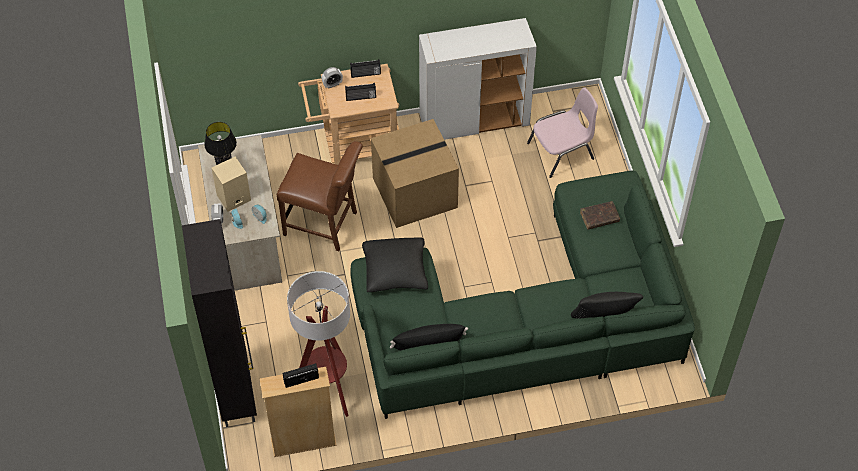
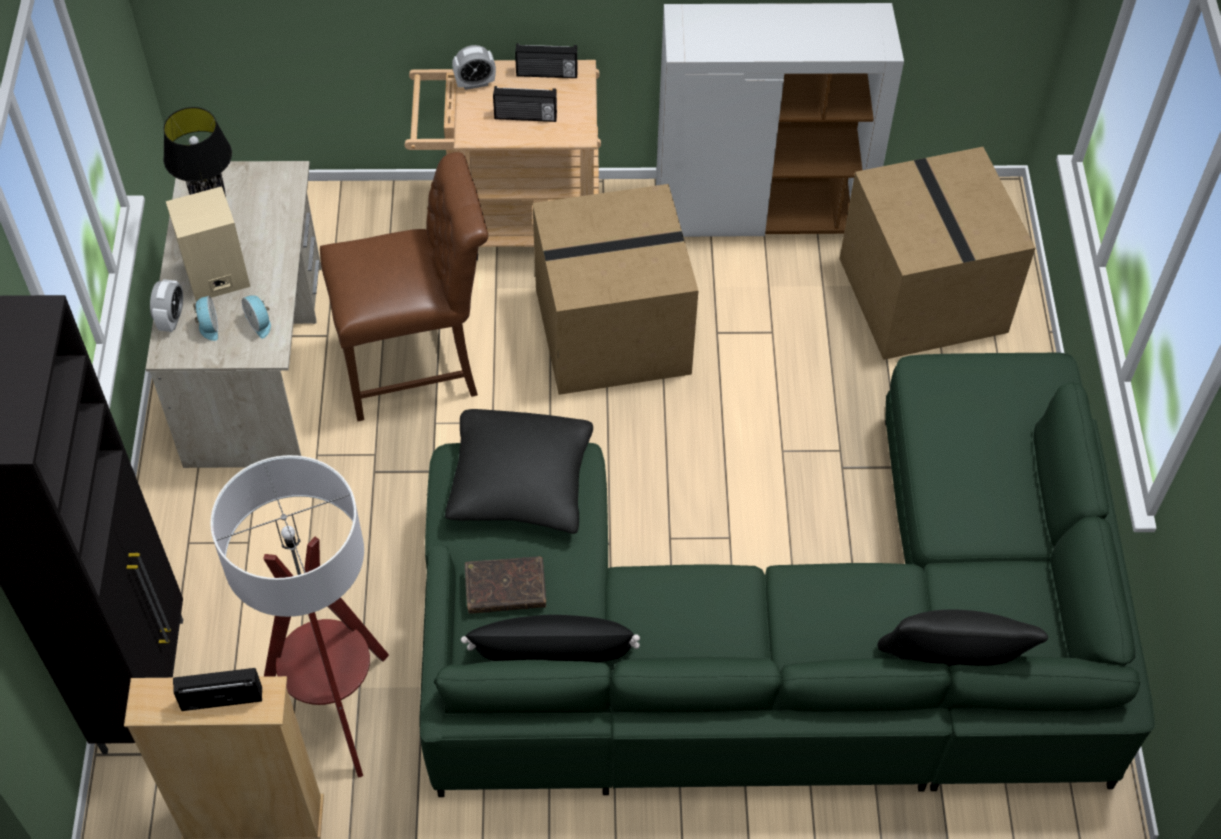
camera: 10 degrees right, 0 degrees up
(324, 225) = (417, 366): brown chair -> brown chair turned 45 degrees counterclockwise
(562, 151) = (925, 296): pink chair -> cardboard box
(599, 218) = (978, 441): brown book -> brown book (505, 590)

